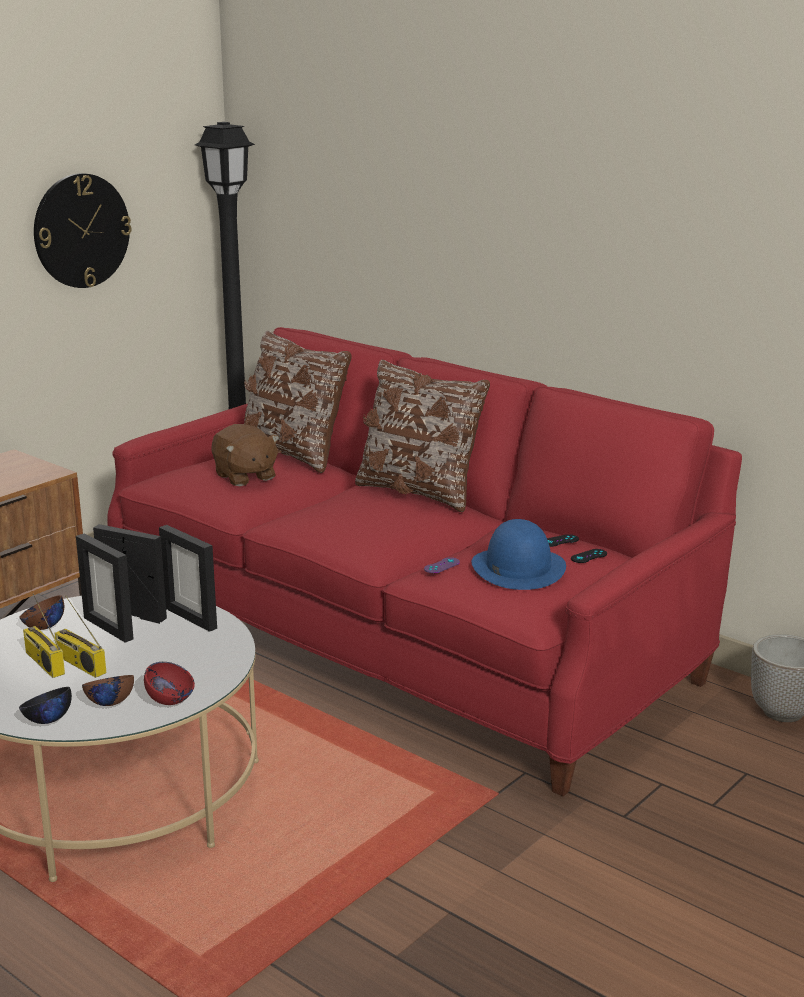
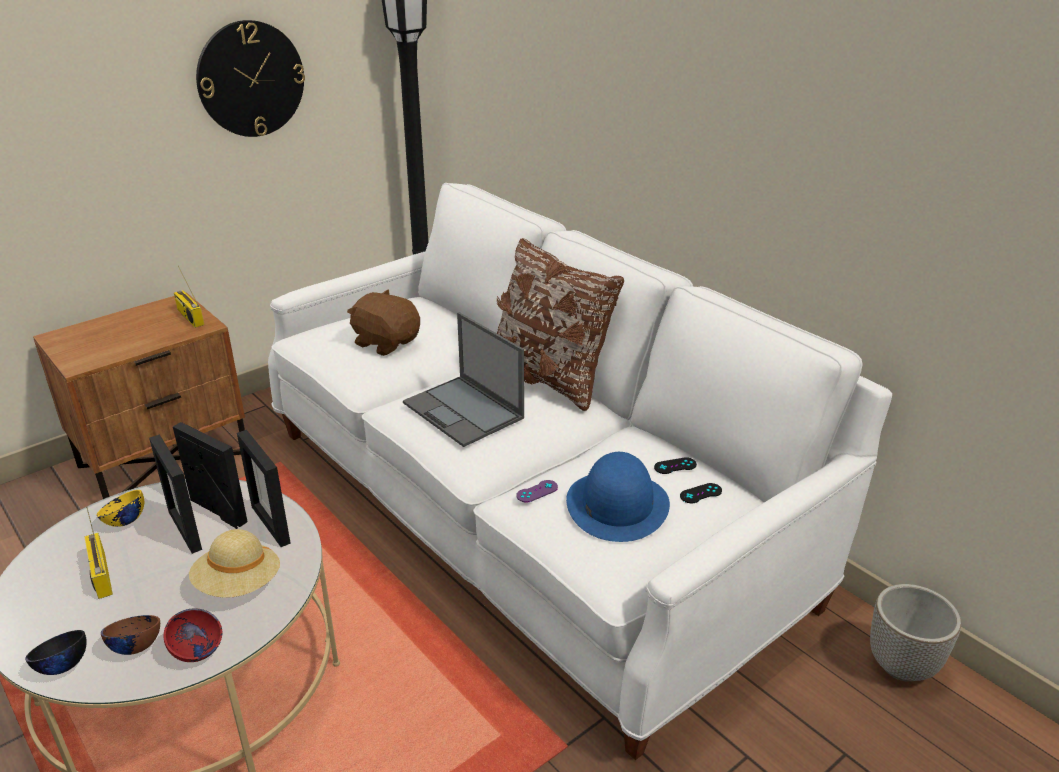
camera: 10 degrees right, 10 degrees up
(44, 627) = (125, 521): brown bowl -> yellow bowl
(79, 664) = (133, 581): radio -> radio (189, 317)
(183, 658) = (238, 585): none -> beige hat
(245, 477) = (386, 342): brown plush toy -> brown plush toy turned 150 degrees clockwise
(292, 455) = (444, 316): brown pillow -> none
(348, 518) = (464, 411): none -> laptop
(402, 636) = (530, 510): red sofa -> white sofa

